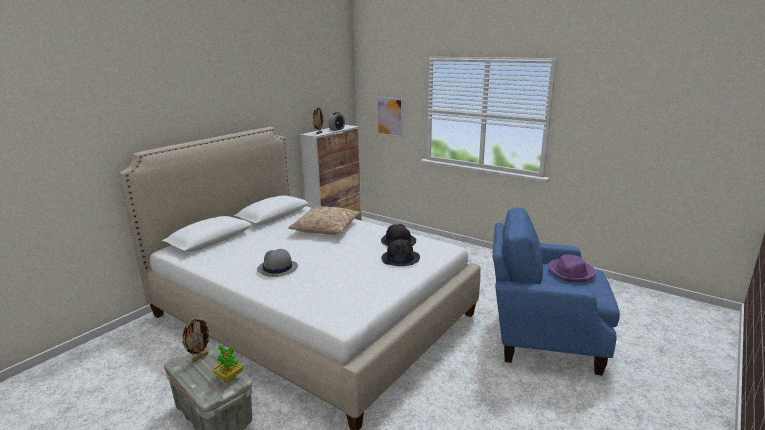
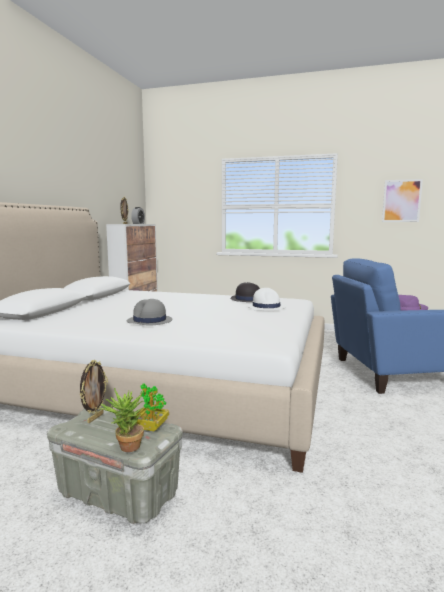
camera: 20 degrees left, 10 degrees down
(199, 392) = (126, 448): none -> potted plant
(326, 228) = (165, 298): beige pillow -> none
(389, 117) = (182, 216): picture -> picture (401, 201)
(400, 258) = (266, 307): black hat -> white hat

